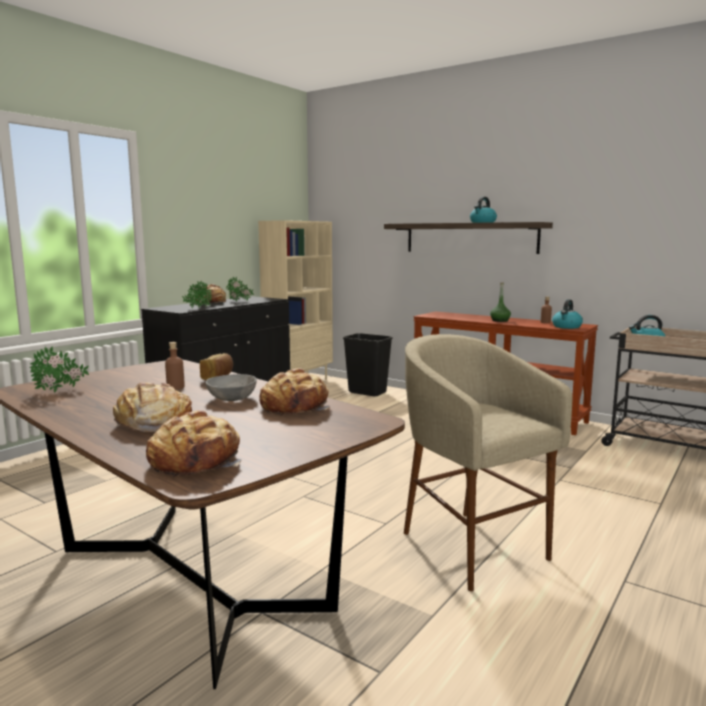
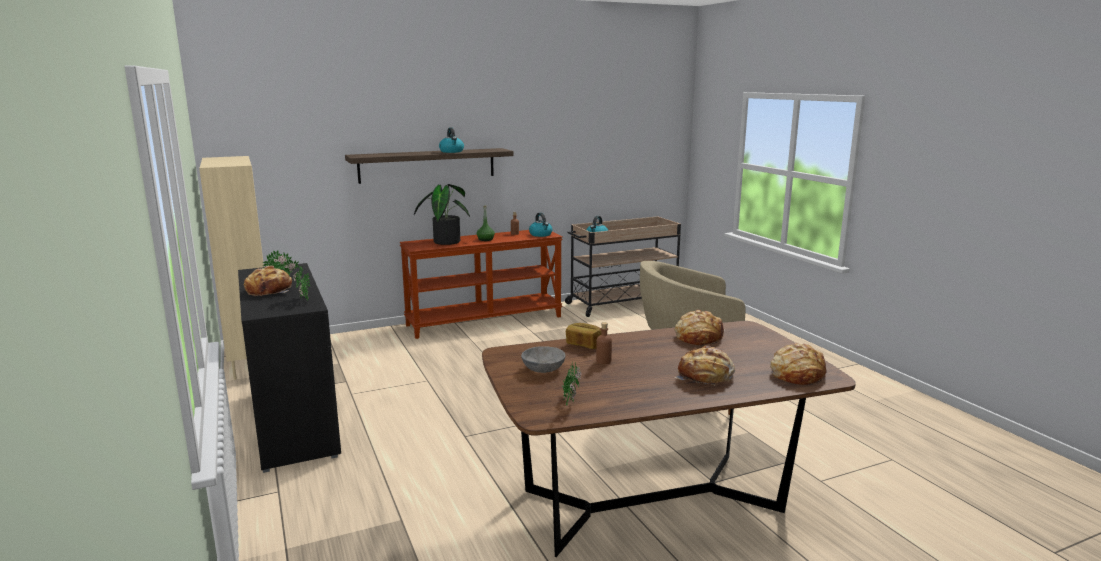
camera: 60 degrees left, 5 degrees up
(232, 398) = (658, 349): grey bowl -> grey bowl (542, 369)
(368, 392) = (349, 344): black trash can -> none
(464, 316) = (445, 241): none -> potted plant

